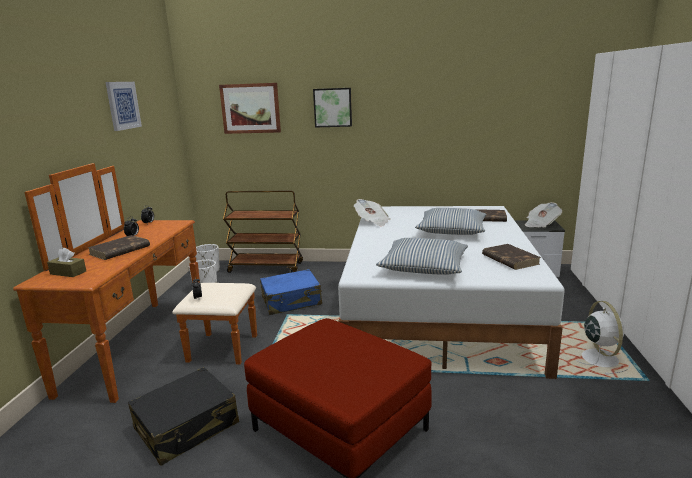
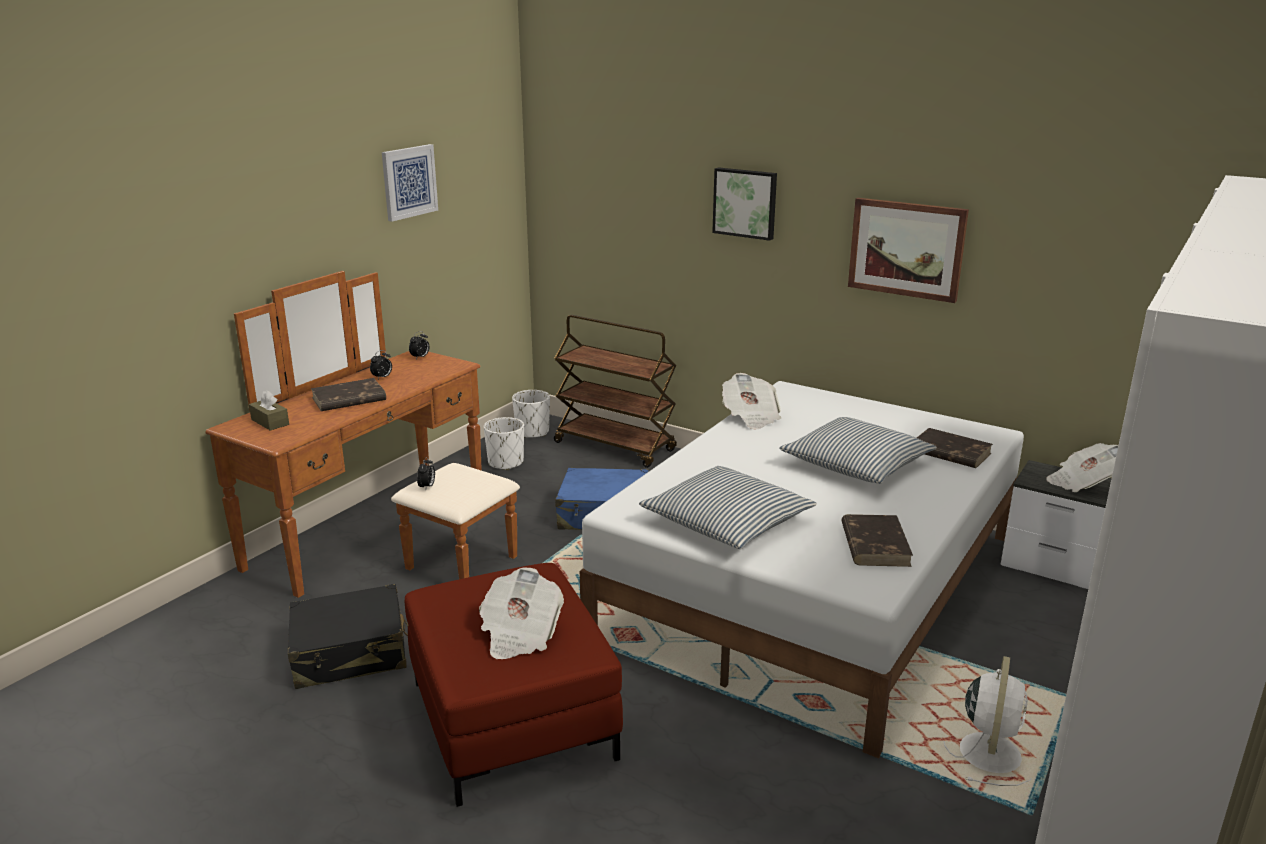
camera: 25 degrees right, 5 degrees up
(250, 108) = (621, 186): picture -> picture (906, 249)
(354, 361) = (520, 634): none -> newspaper

